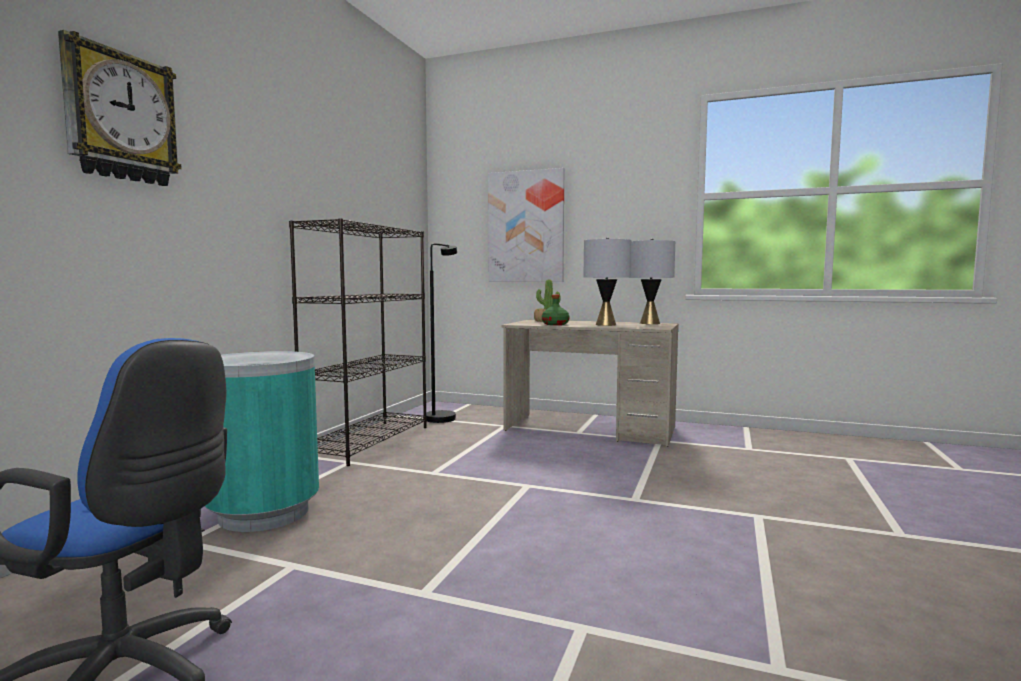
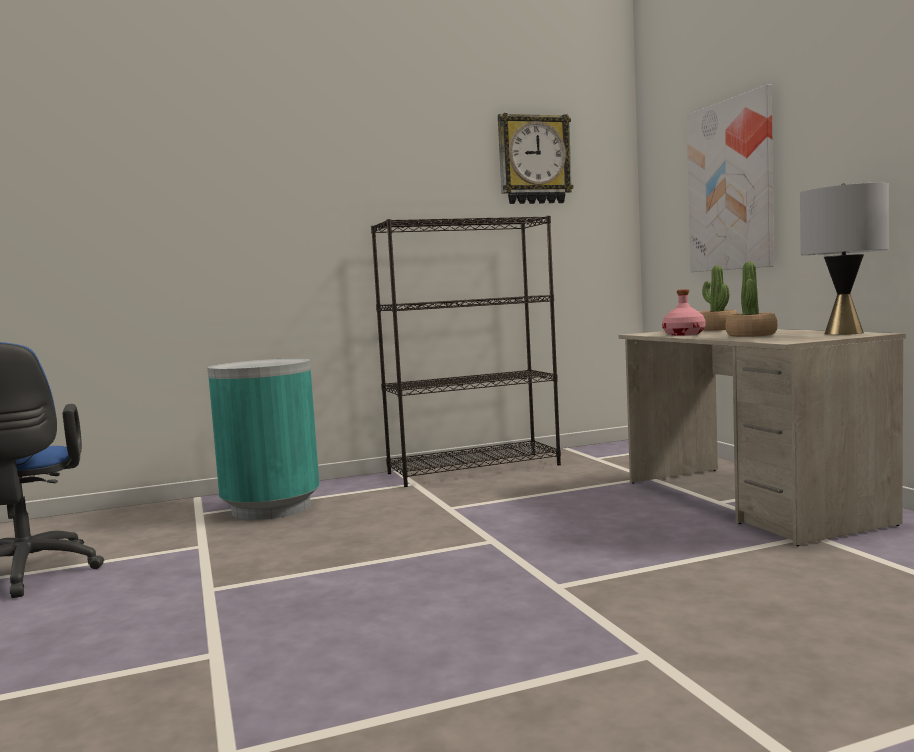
camera: 50 degrees right, 0 degrees up
(120, 117) = (191, 164): wall clock -> wall clock (534, 160)
(442, 416) = (608, 456): black floor lamp -> none
(555, 324) = (684, 334): green bottle -> pink bottle
(606, 324) = (751, 335): grey table lamp -> potted plant

